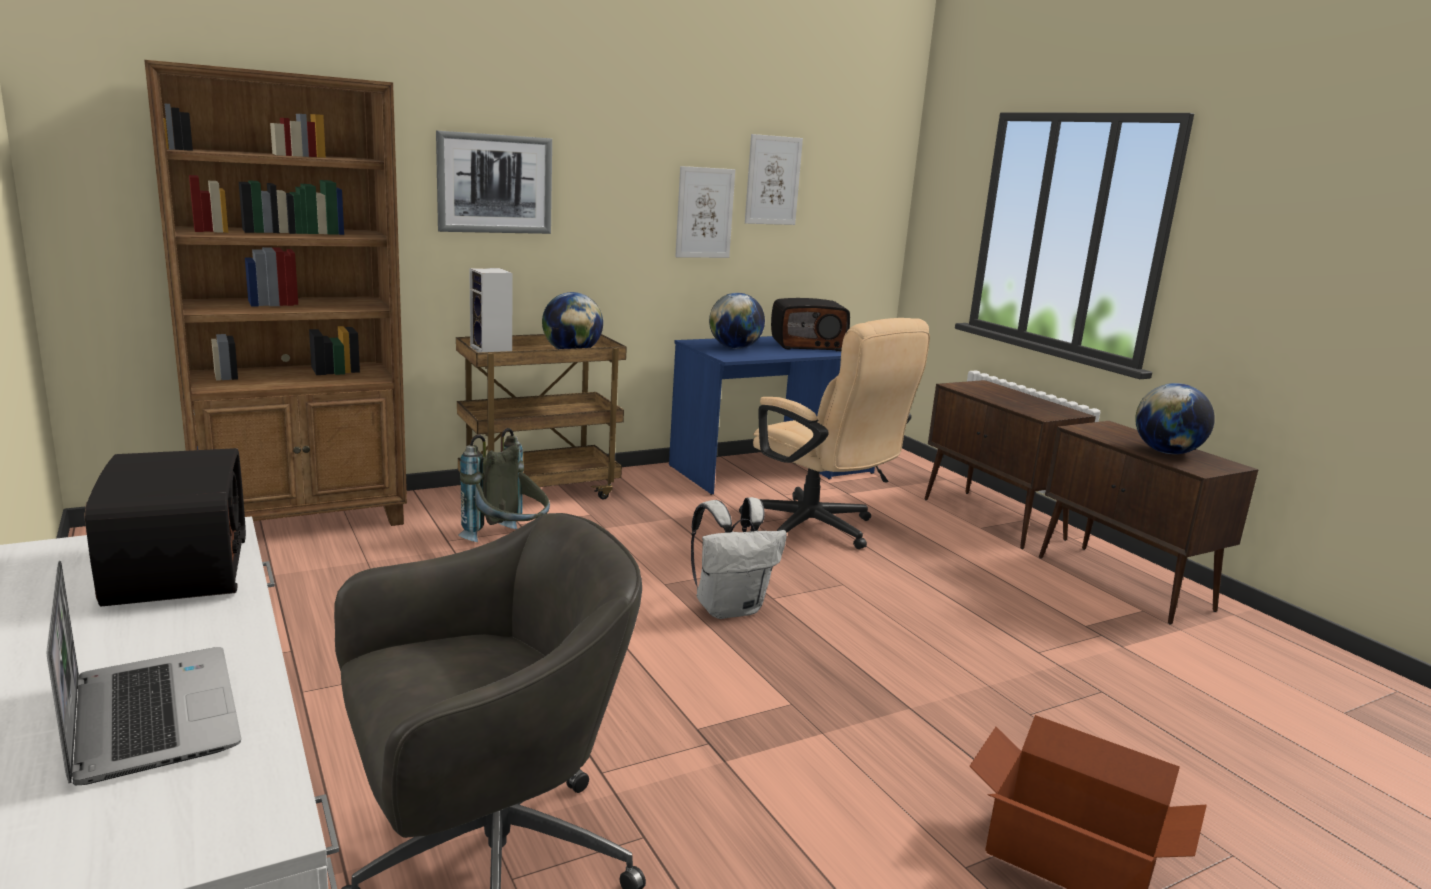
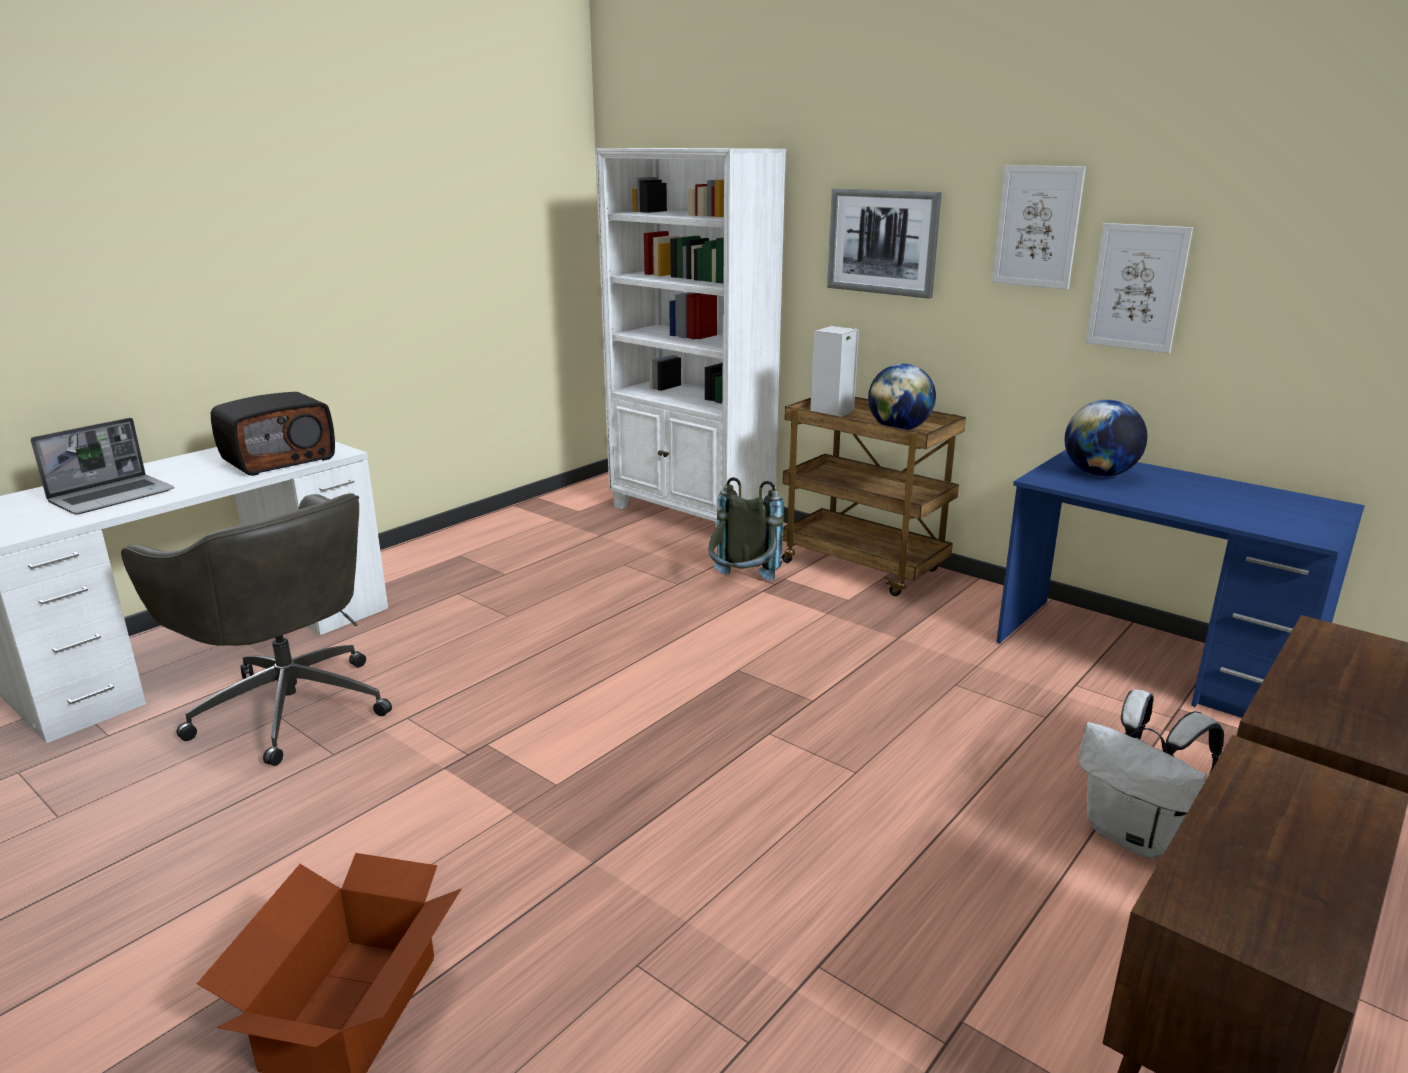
camera: 70 degrees right, 5 degrees up
(303, 520) = (691, 514): brown bookcase -> white bookcase
(730, 608) = (720, 714): white backpack -> white backpack (1135, 836)
(773, 180) = (1266, 245): picture -> picture (1037, 227)
(807, 345) = (1227, 501): radio -> none
(819, 530) = (997, 729): beige office chair -> none
(1166, 452) = (1261, 865): globe -> none

